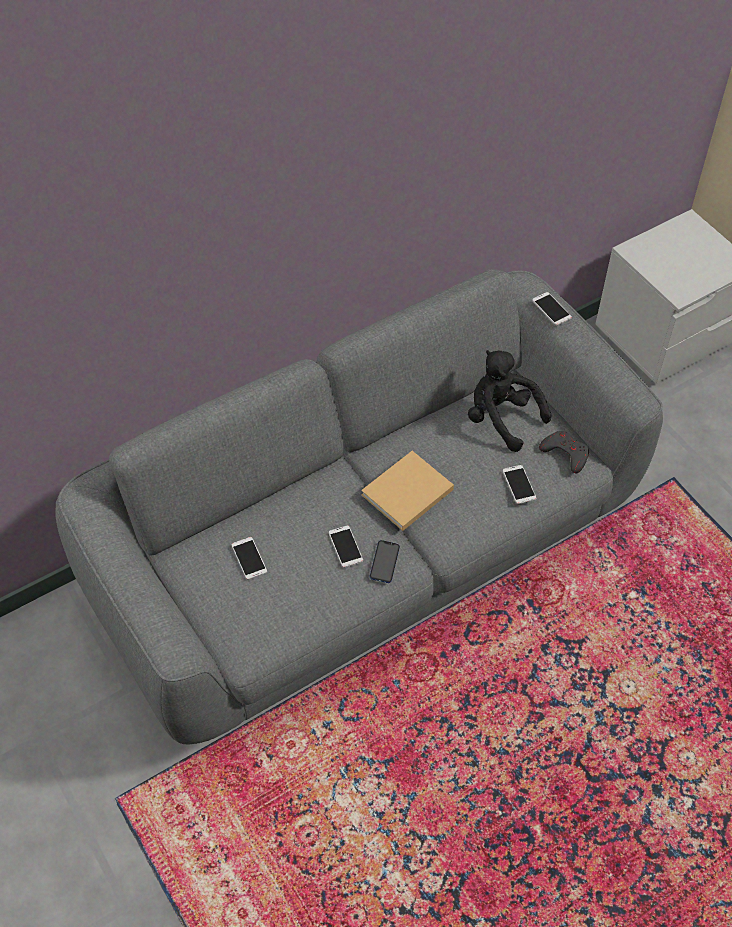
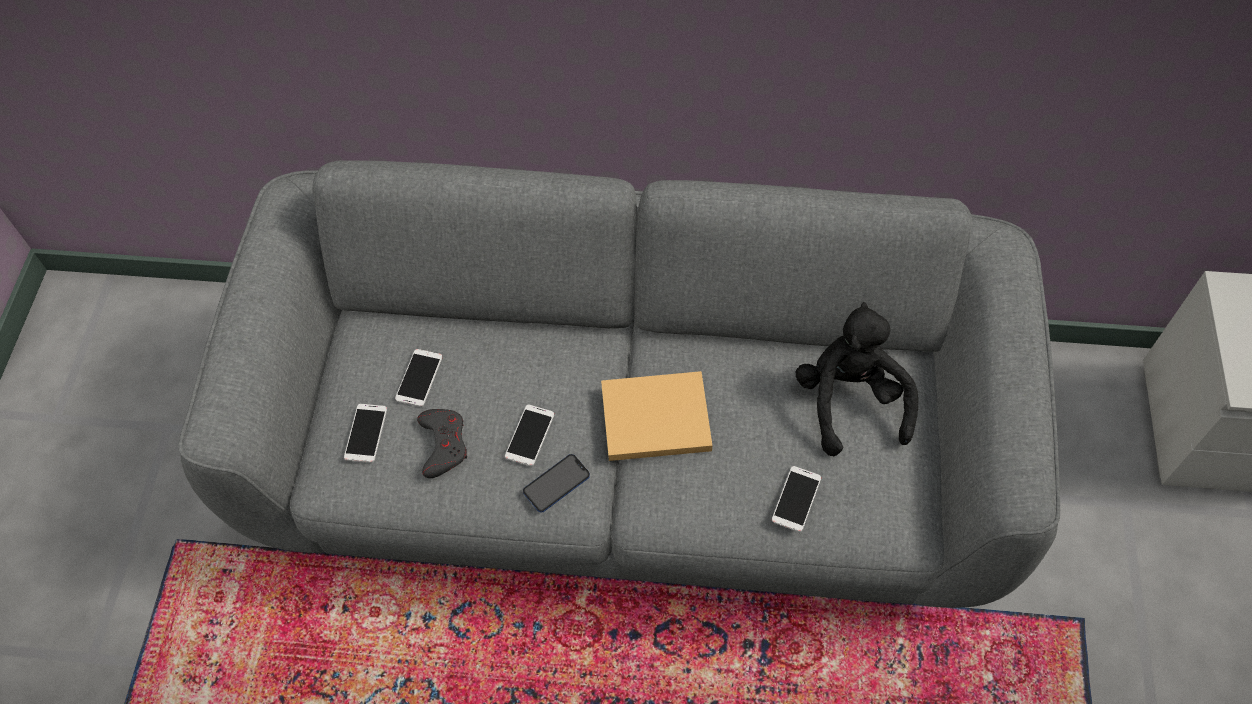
camera: 40 degrees right, 5 degrees up
(551, 309) = (1012, 300): phone -> phone (366, 433)
(565, 453) = (892, 498): grey game controller -> grey game controller (443, 444)

